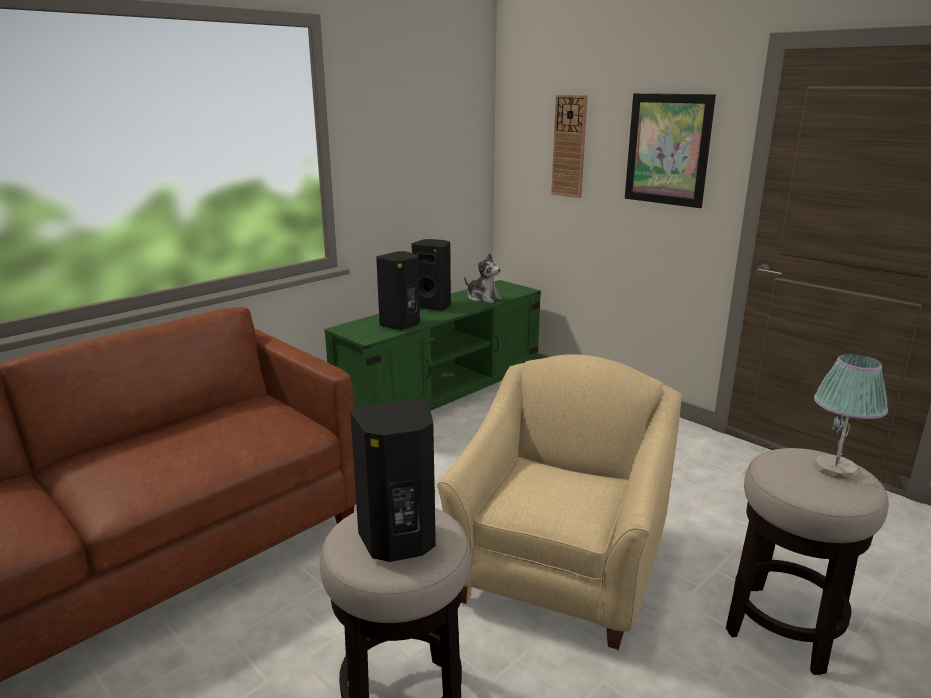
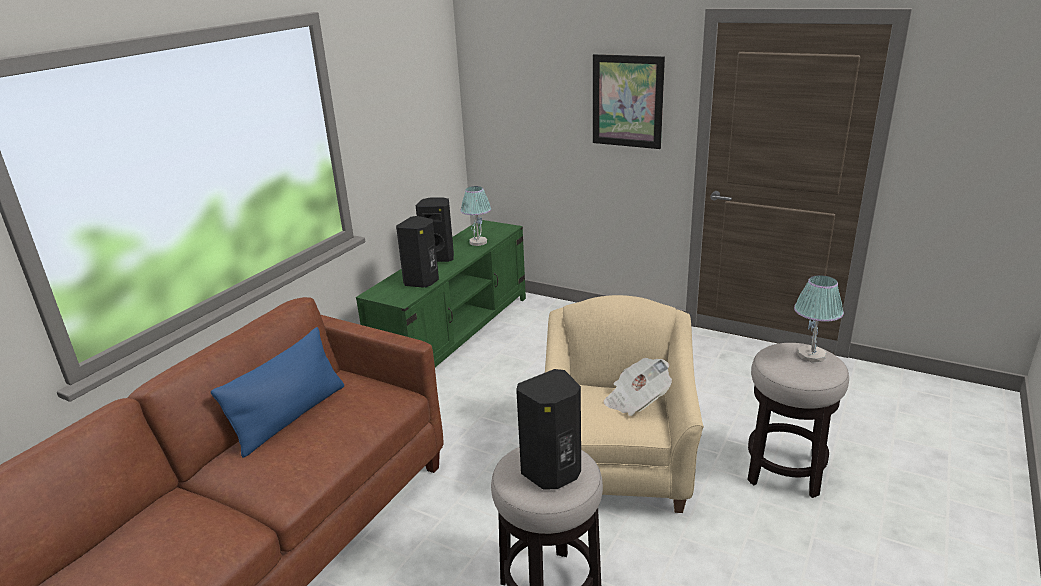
camera: 15 degrees left, 5 degrees up
(179, 428) = (290, 417): none -> blue pillow
(483, 298) = (478, 242): plush toy -> table lamp
(569, 146) = (536, 99): wall clock -> none
(581, 487) = (636, 401): none -> newspaper

